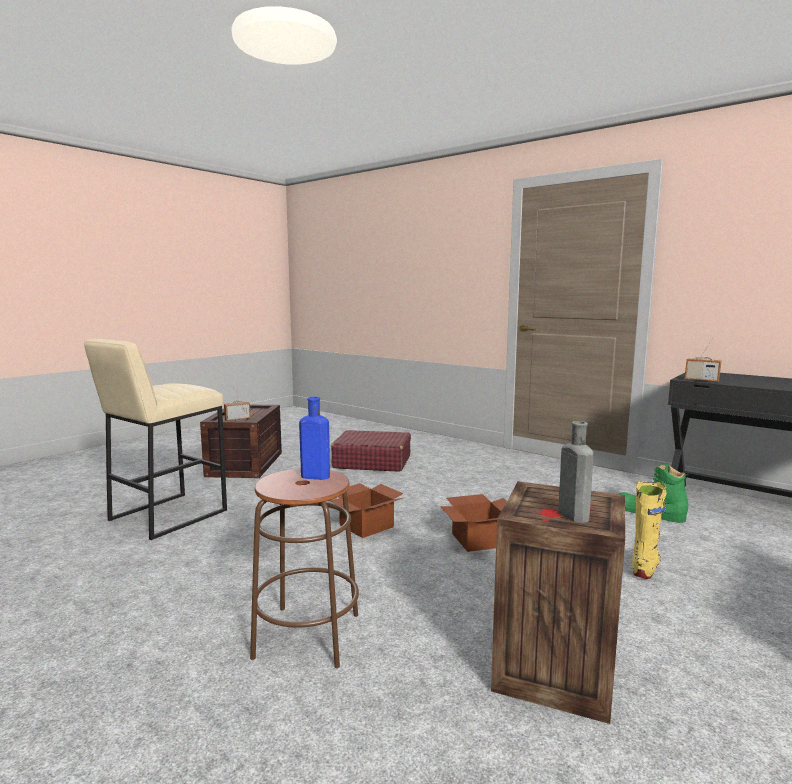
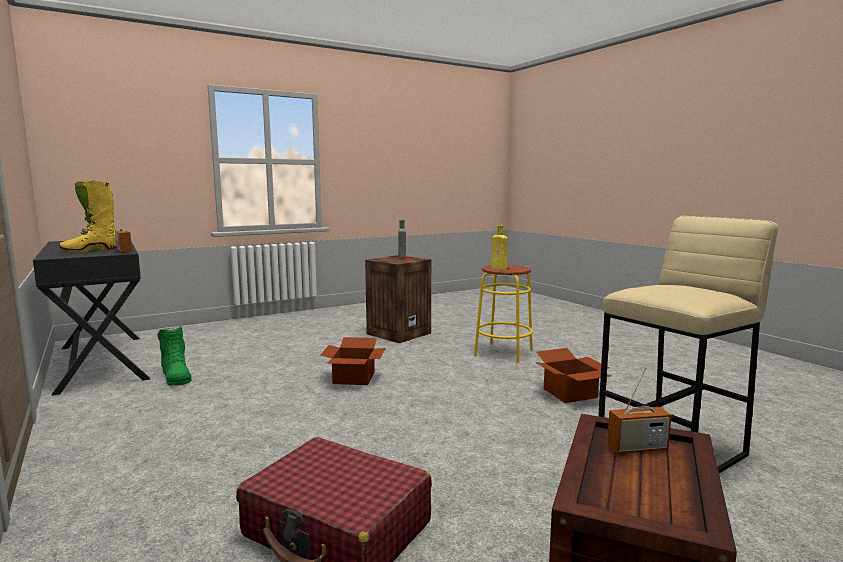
camera: 160 degrees left, 0 degrees up
(307, 635) = (503, 353): brown stool -> yellow stool
(313, 476) = (500, 269): blue bottle -> yellow bottle
(366, 525) = (436, 403): cardboard box -> cardboard box (570, 394)
(645, 566) = (278, 351): yellow boot -> yellow boot (91, 250)

